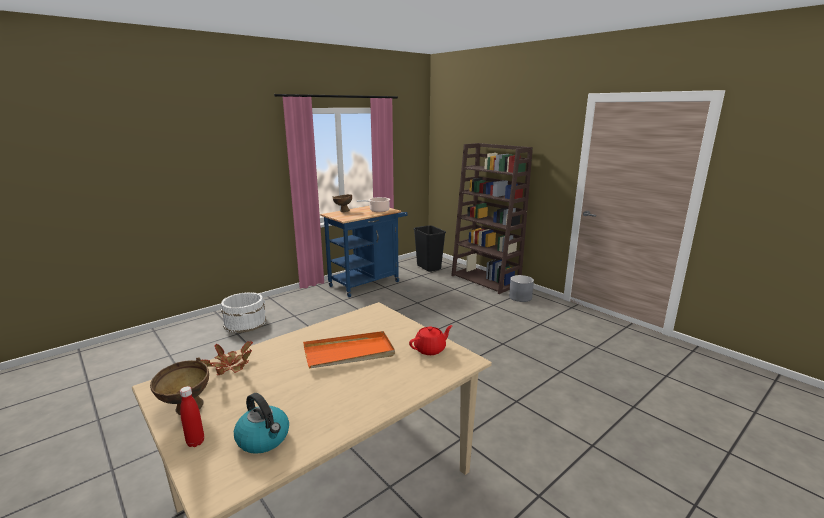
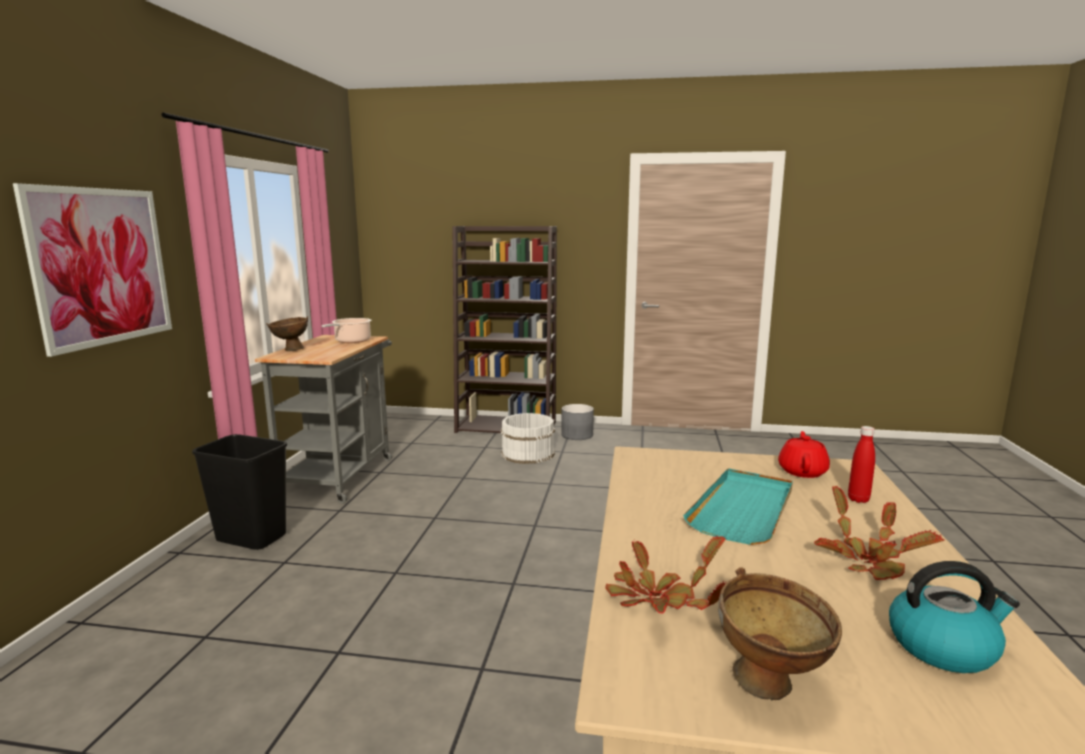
camera: 40 degrees left, 5 degrees down
(195, 442) = (903, 712): red bottle -> red bottle (858, 499)
(241, 166) = (102, 266): none -> picture
(245, 323) = (191, 612): white bucket -> white bucket (527, 453)
(334, 398) = (868, 560): none -> potted plant
(349, 353) = (743, 509): orange tray -> turquoise tray
(368, 282) = (341, 474): blue cart -> grey cart
(429, 267) = (406, 430): black trash can -> black trash can (253, 538)

